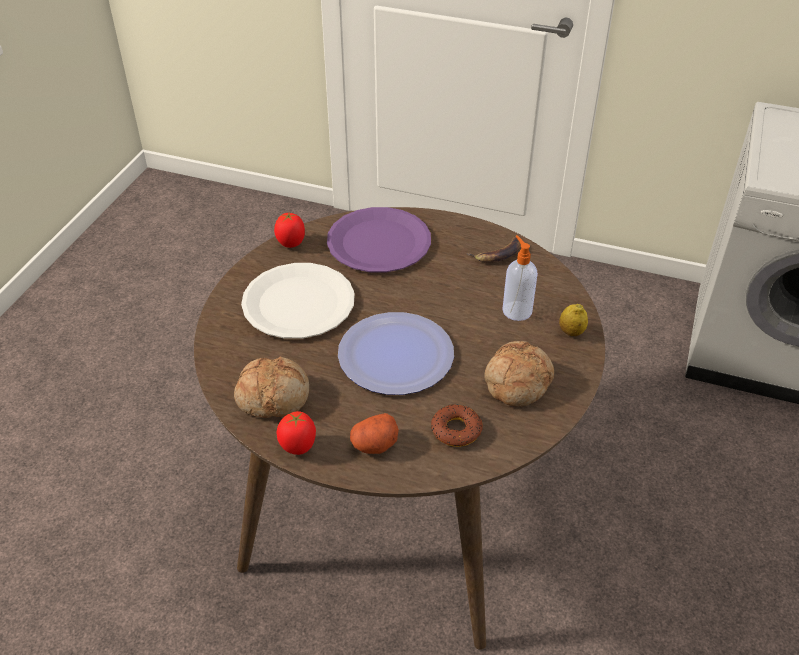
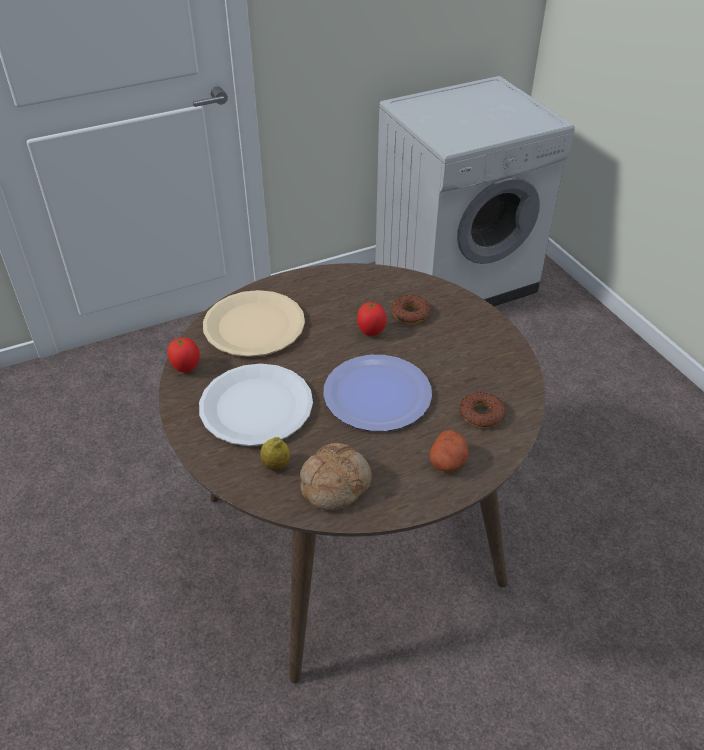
camera: 45 degrees left, 0 degrees up
(298, 447) = (403, 504): tomato -> tomato (371, 332)
(379, 243) = (254, 326): purple plate -> beige plate
(498, 253) = (347, 284): banana -> none
(516, 310) = (410, 313): soap dispenser -> donut
(516, 381) = (472, 358): bread -> none
(571, 332) = (460, 306): lemon -> lemon (276, 465)

